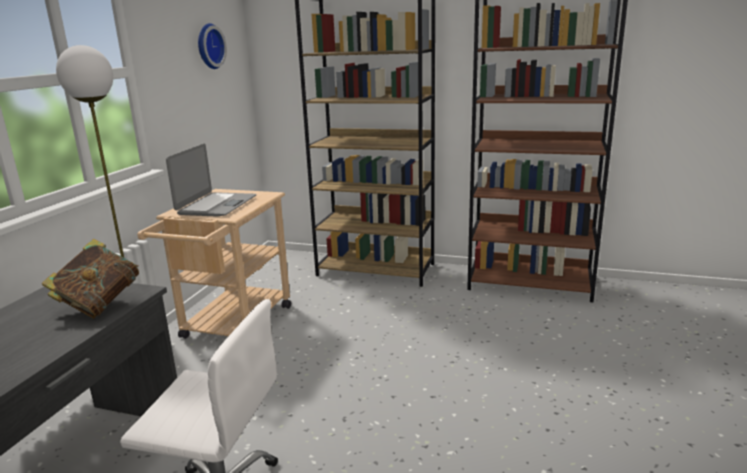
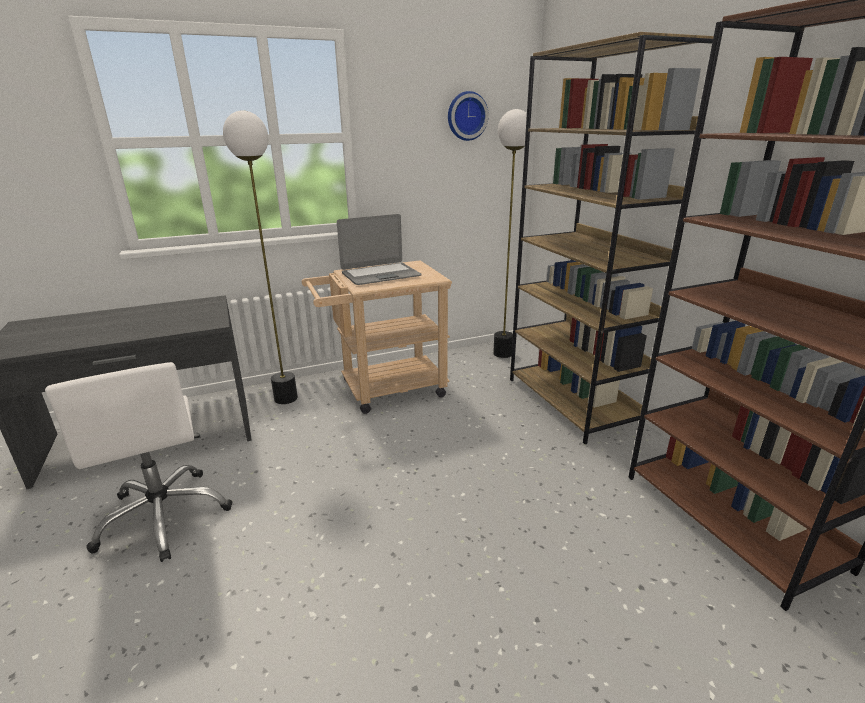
camera: 50 degrees right, 5 degrees up
(100, 304) = (184, 322): book -> none
(278, 263) = (503, 353): none -> floor lamp

